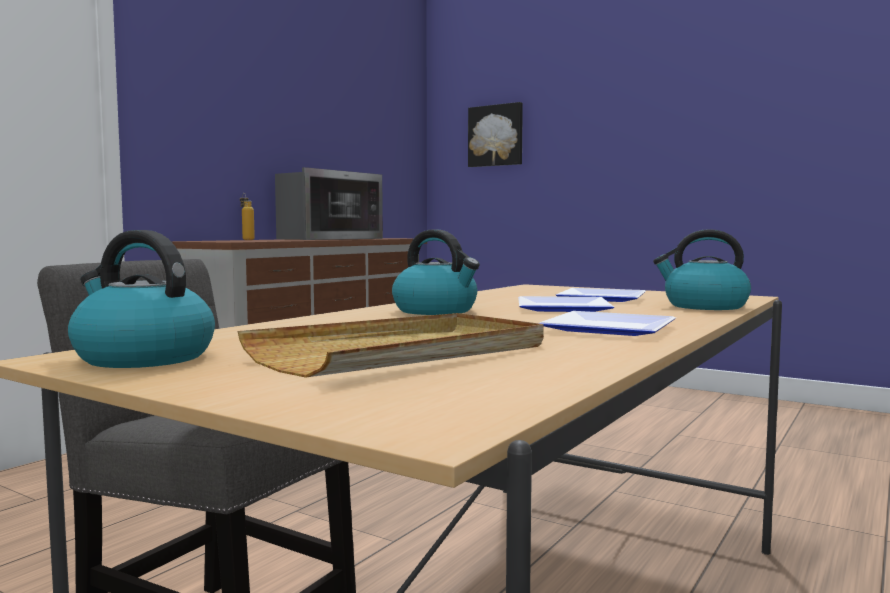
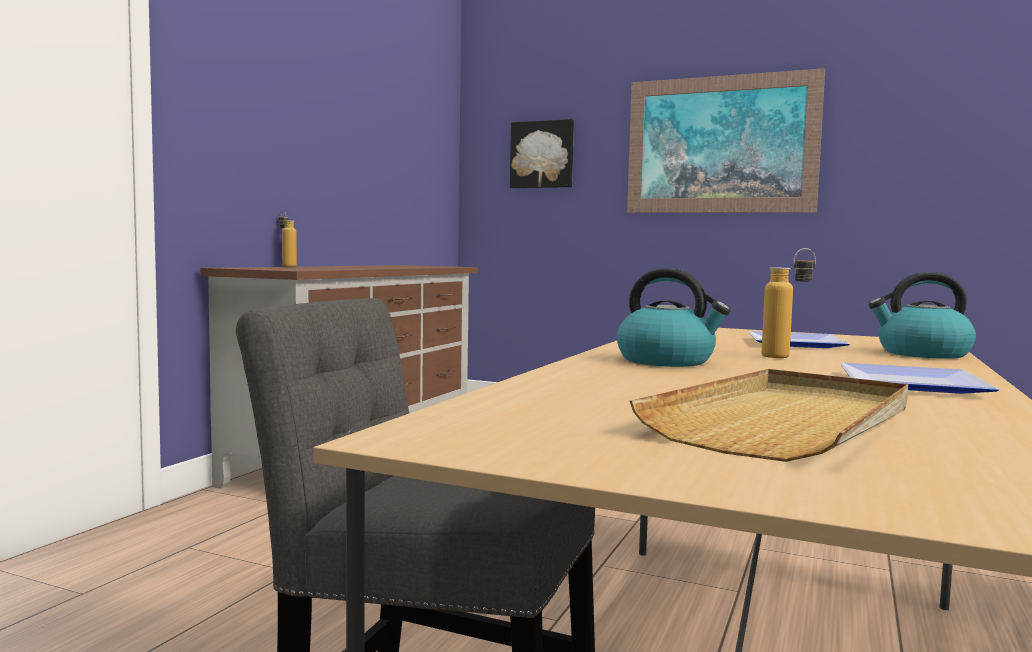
camera: 10 degrees left, 0 degrees up
(142, 357) = (504, 435): kettle -> none
(327, 239) = (373, 266): microwave -> none
(559, 308) = (786, 356): plate -> bottle
(654, 119) = (720, 145): none -> picture

